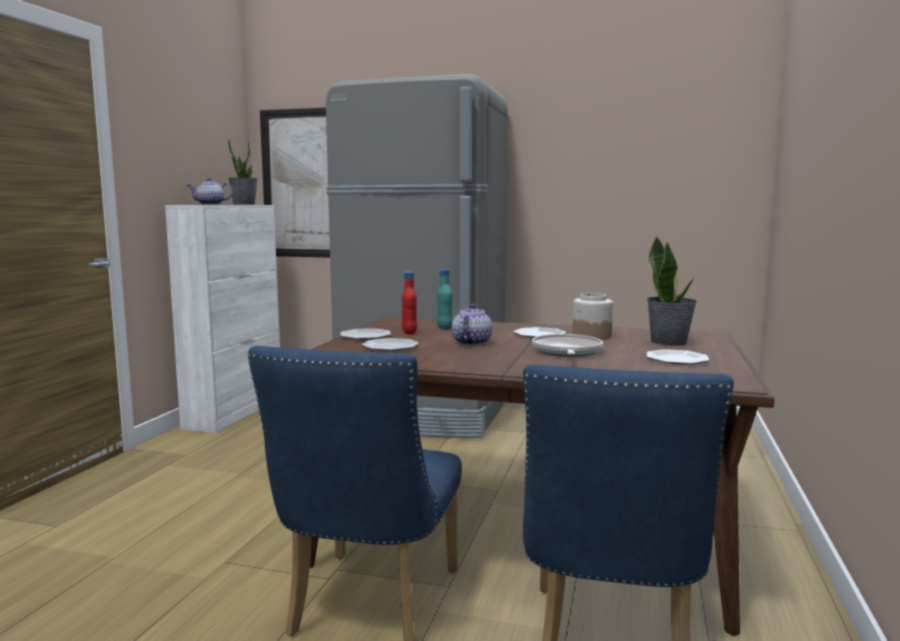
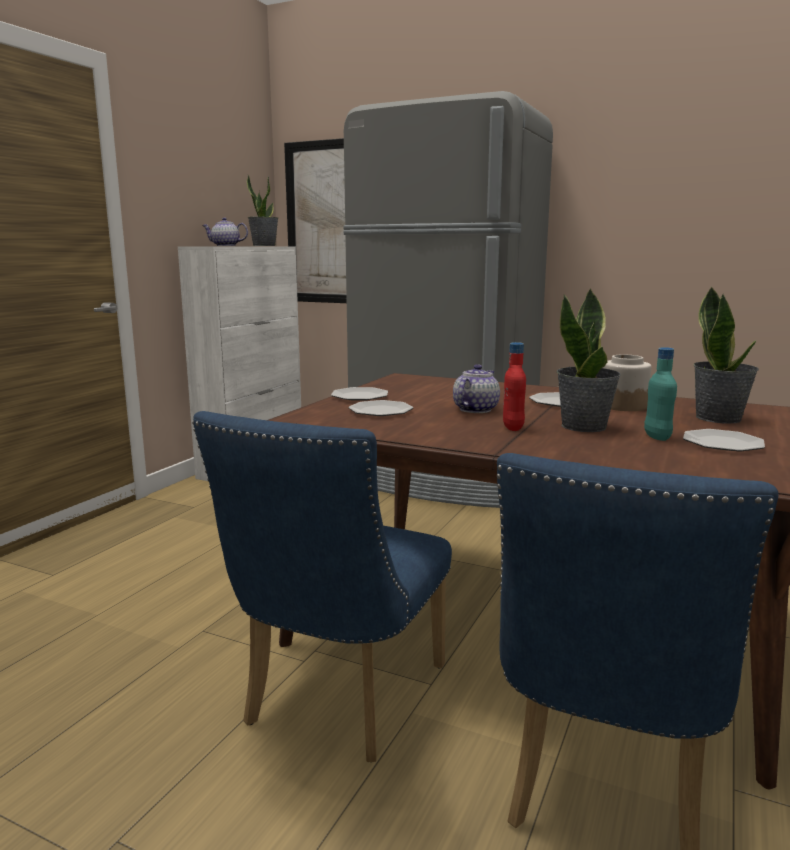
camera: 10 degrees right, 5 degrees up
(409, 333) = (410, 394): red bottle -> red bottle (513, 428)
(444, 328) = (452, 389): turquoise bottle -> turquoise bottle (657, 437)
(566, 352) = (584, 426): frying pan -> potted plant

